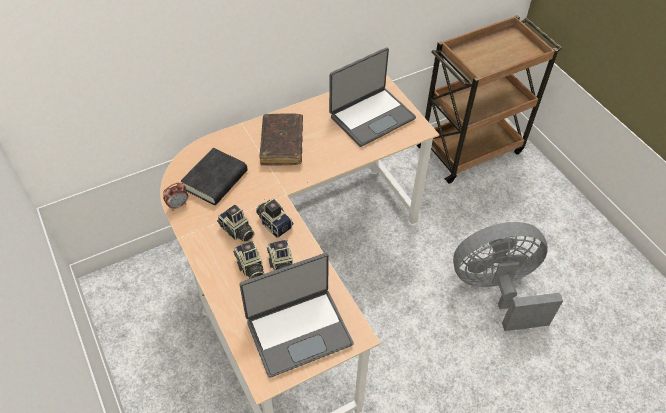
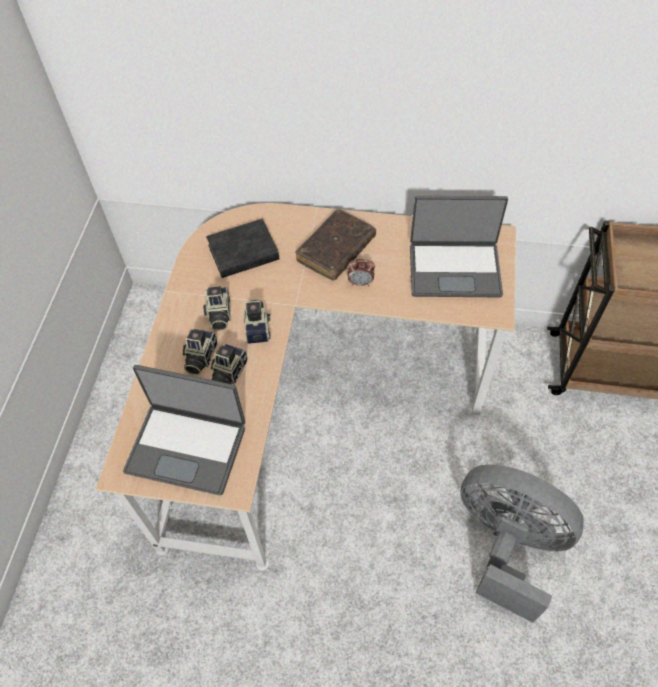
camera: 40 degrees right, 5 degrees up
(178, 205) = (192, 259): alarm clock -> alarm clock (361, 283)

